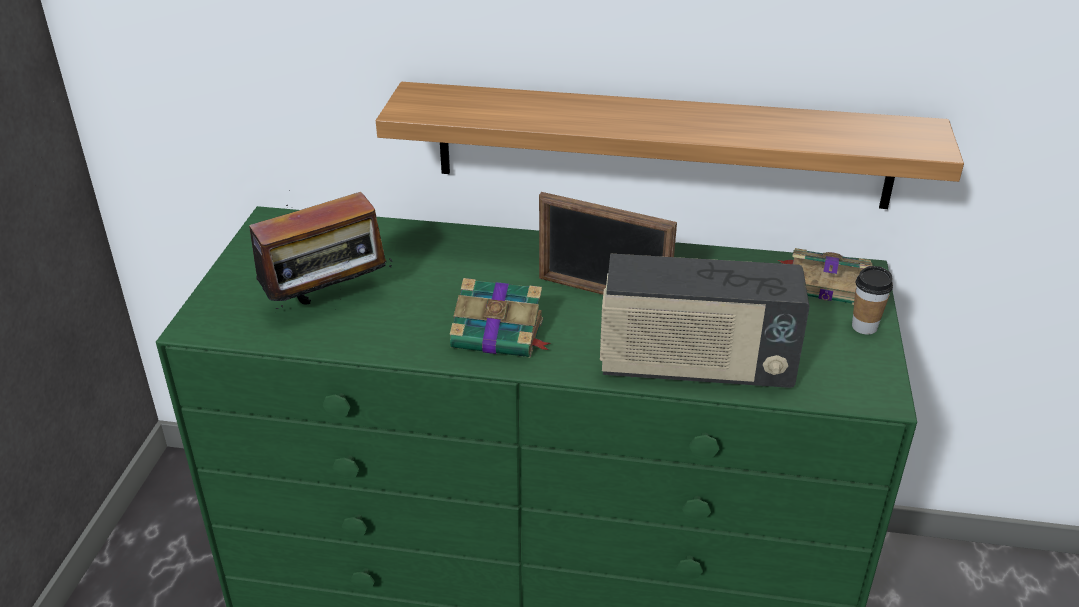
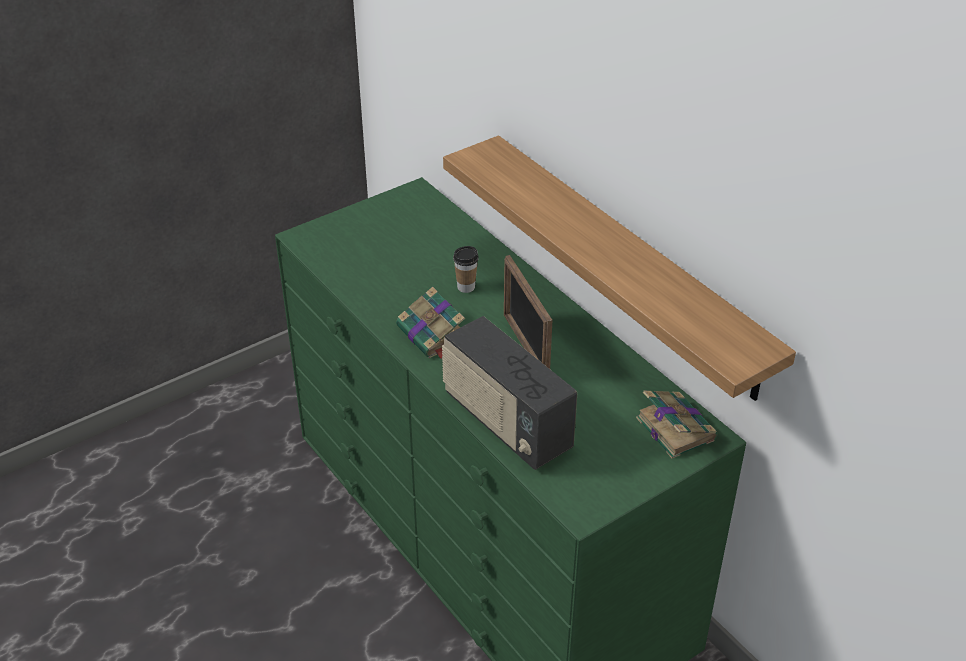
camera: 45 degrees right, 5 degrees up
(328, 303) = (376, 261): radio -> none
(864, 327) = (648, 470): cup -> cup (466, 287)

